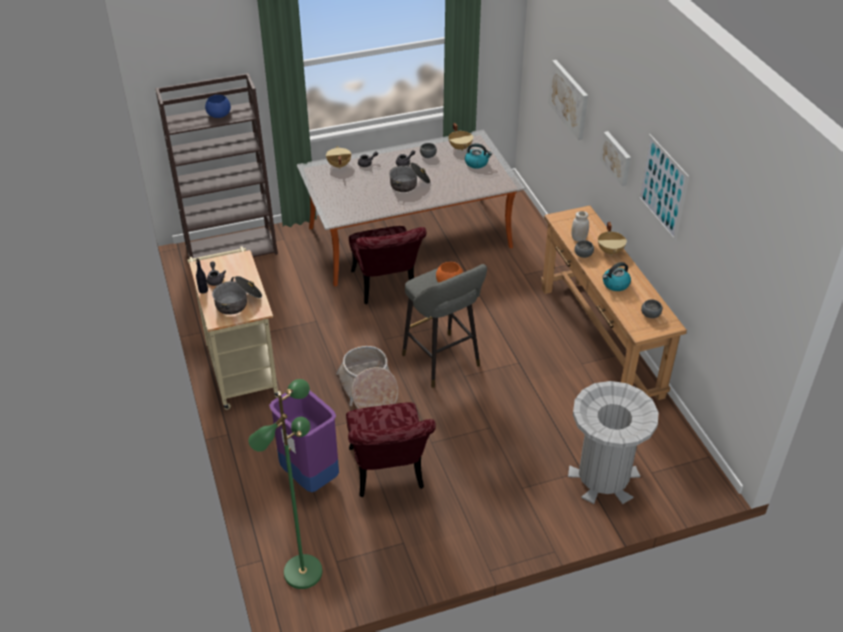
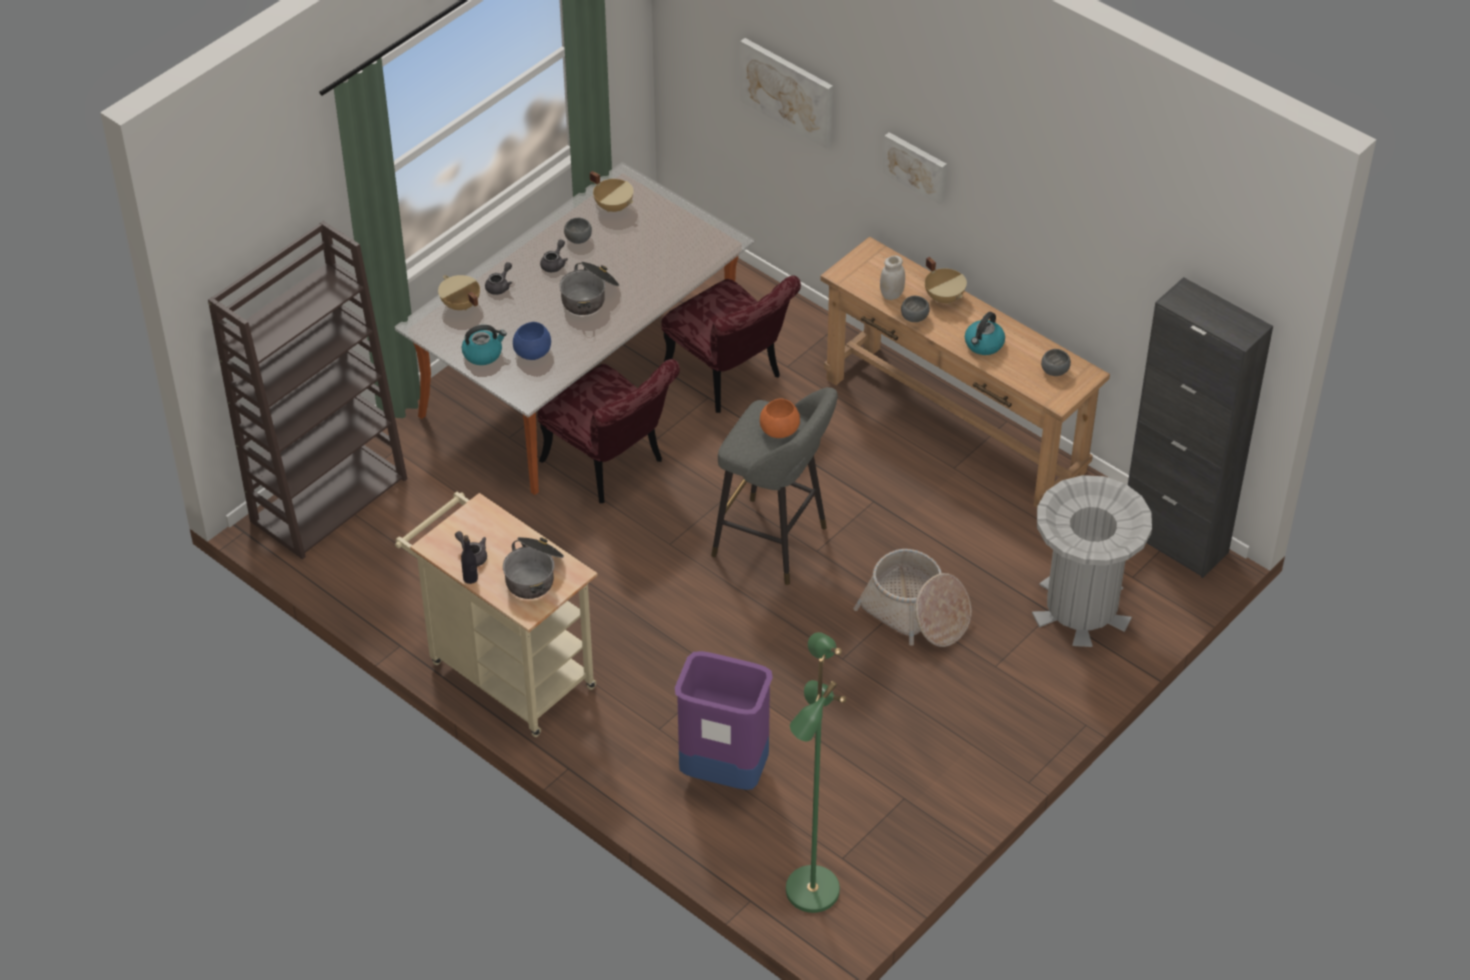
camera: 30 degrees left, 5 degrees up
(219, 114) = (302, 301): blue bowl -> blue bowl (533, 351)
(368, 390) = (706, 625): basket -> basket (915, 613)
(388, 475) = (821, 725): red chair -> red chair (730, 379)
(477, 163) = (657, 224): kettle -> kettle (483, 354)
(662, 187) = (1021, 197): picture -> none
(696, 462) = (1174, 540): none -> black cabinet

